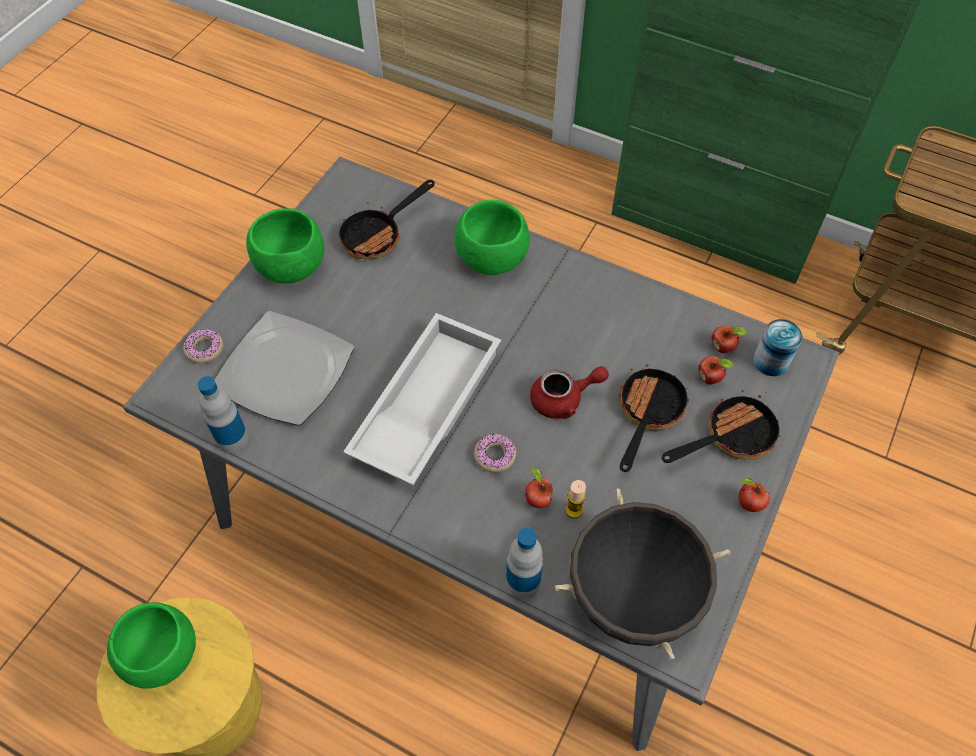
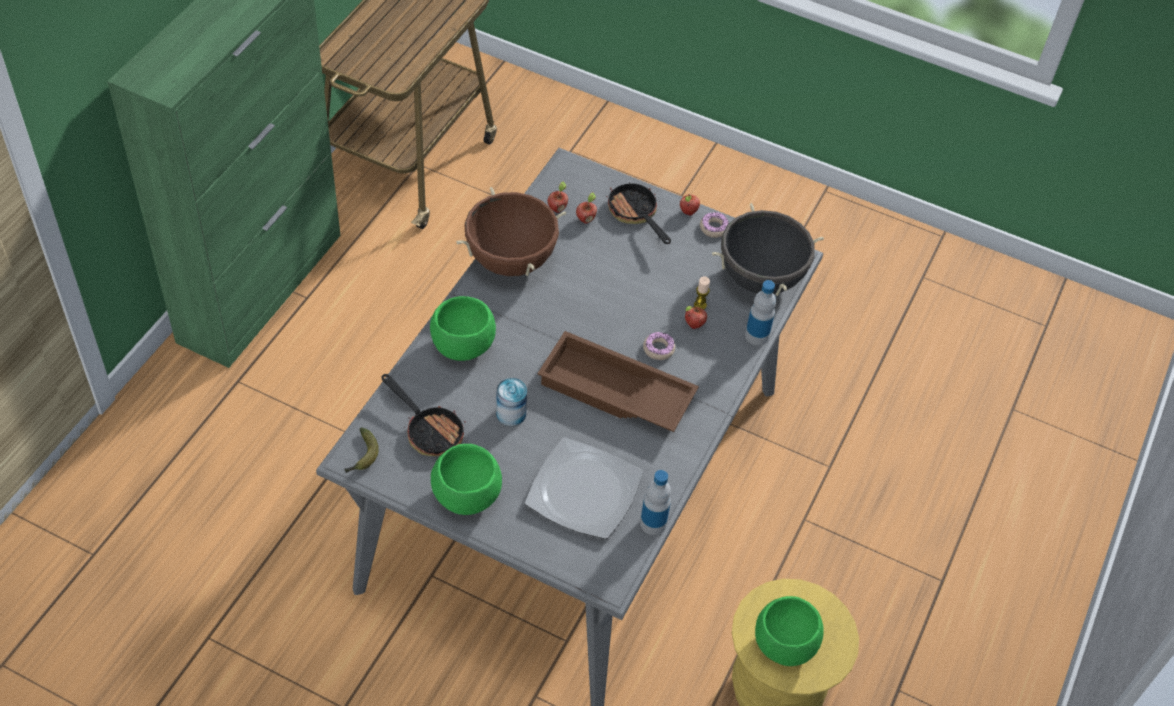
camera: 95 degrees left, 5 degrees down
(204, 349) = (561, 556): donut -> donut (714, 228)
(349, 185) = (362, 456): none -> banana
(425, 404) = (614, 393): white tray -> brown tray
(564, 399) = (607, 305): red teapot -> none
(626, 301) = (510, 260): none -> brown cooking pot
(647, 414) = (618, 258): frying pan -> none
(771, 361) = (569, 184): can -> can (511, 413)

